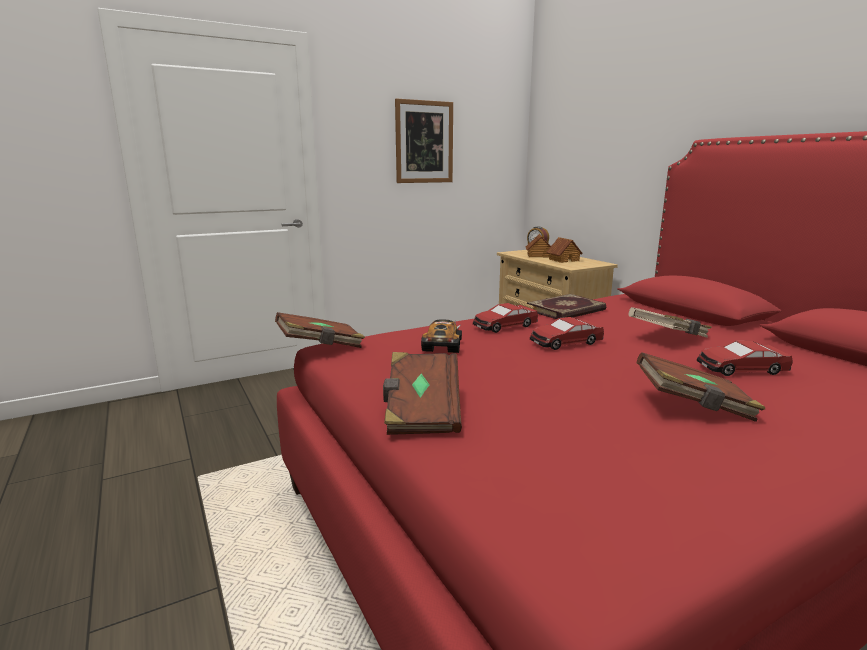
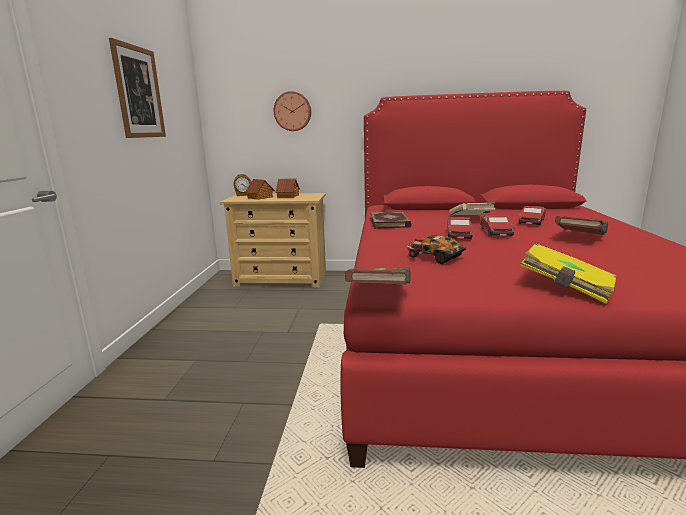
camera: 55 degrees left, 0 degrees up
(421, 412) = (565, 288): brown book -> yellow book
(504, 326) = (404, 238): toy car -> toy car (496, 232)
(602, 157) = (293, 111): none -> wall clock

